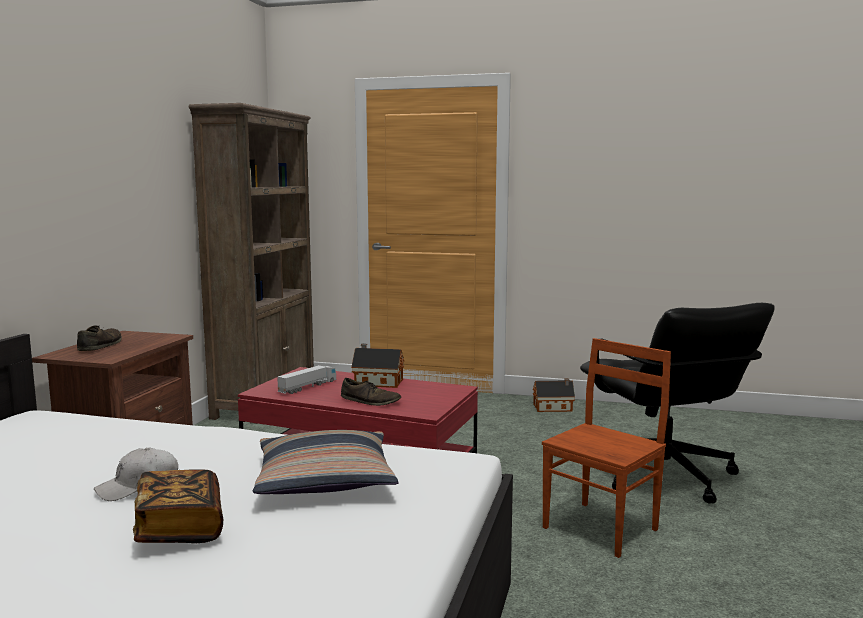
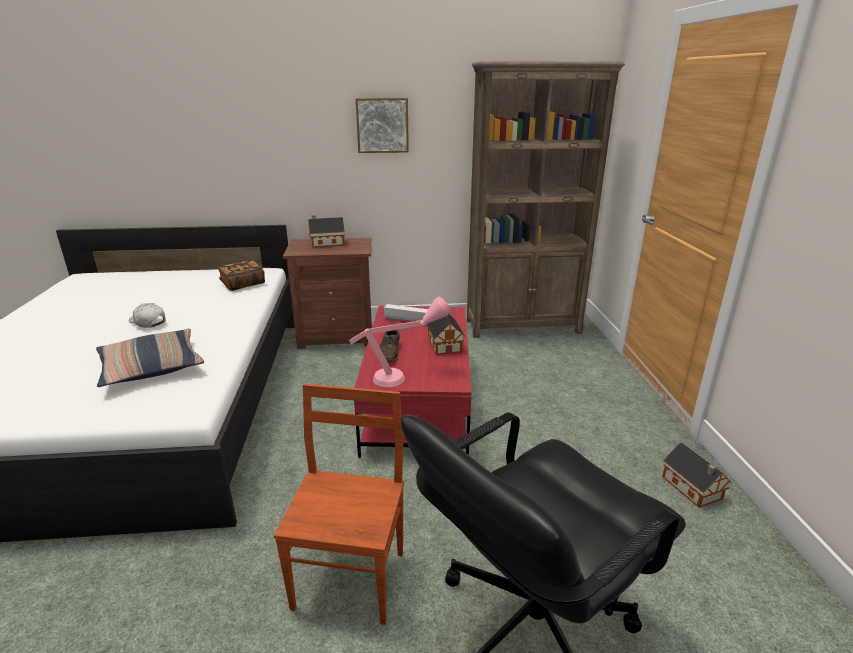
camera: 70 degrees right, 15 degrees up
(100, 345) = (326, 243): brown shoe -> toy house
(118, 172) = (382, 125): none -> picture
(180, 528) = (86, 346): book -> book (242, 284)
(426, 401) = (405, 375): none -> pink table lamp
(602, 528) = (352, 578): brown chair -> brown chair turned 105 degrees counterclockwise

